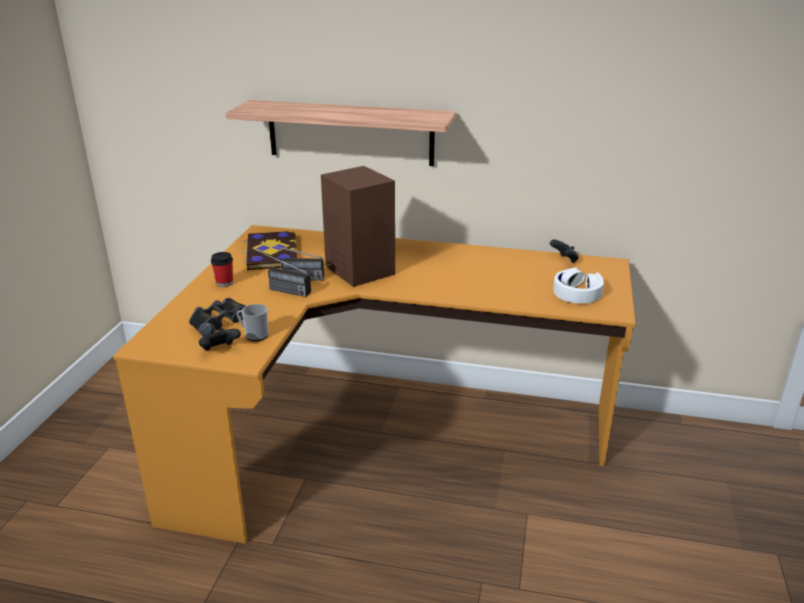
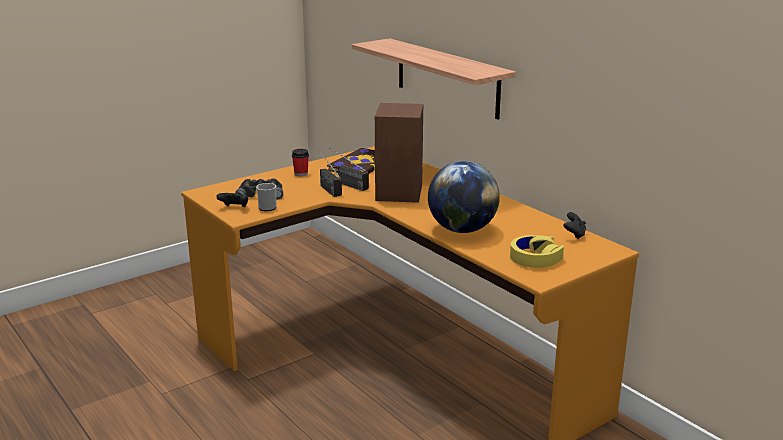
camera: 40 degrees right, 5 degrees down
(478, 288) = (462, 230): none -> globe
(577, 292) = (535, 258): white headphones -> yellow headphones

